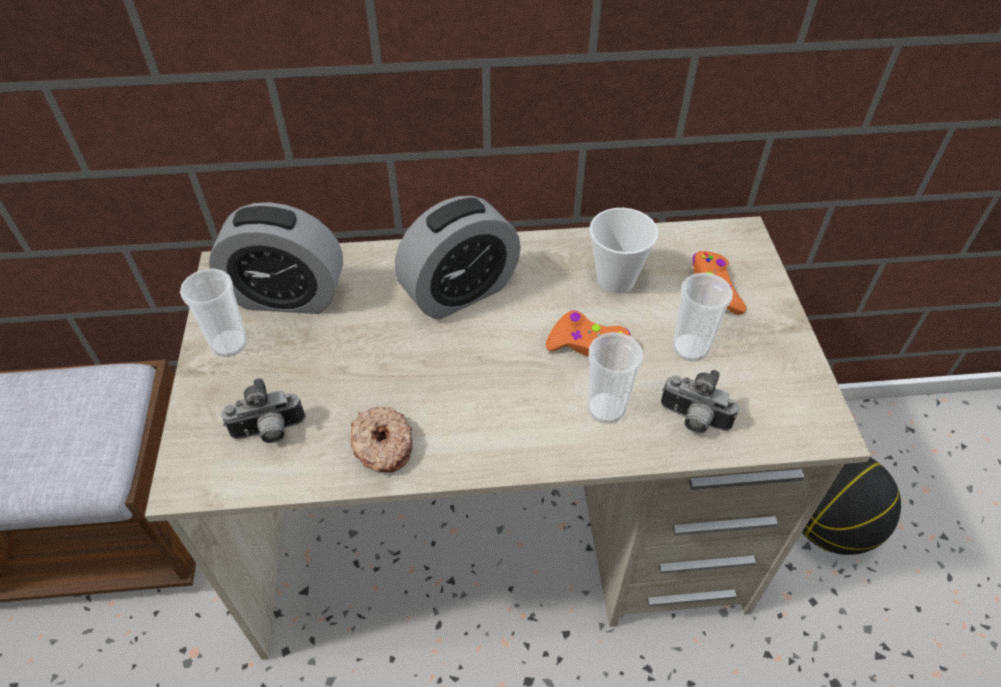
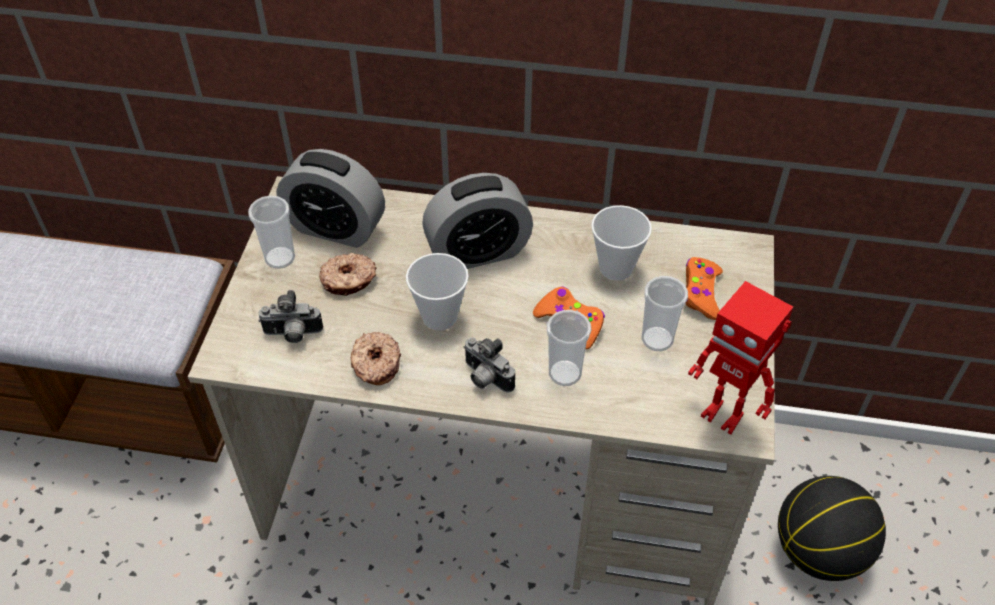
camera: 15 degrees right, 0 degrees up
(320, 353) = (348, 280): none -> donut
(440, 373) = (439, 317): none -> cup
(693, 420) = (633, 398): camera -> camera (485, 378)
(796, 417) = (724, 415): none -> toy robot

